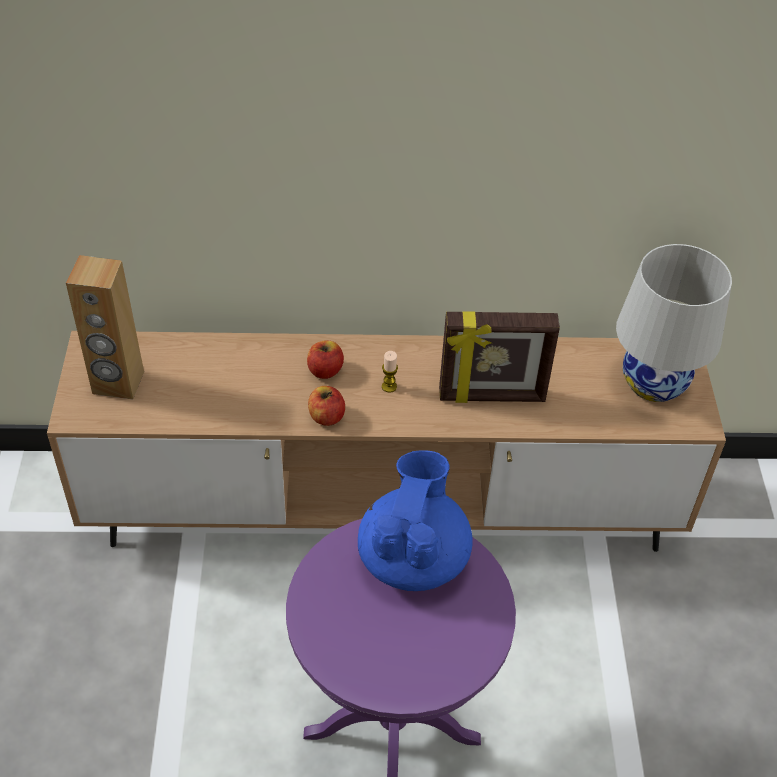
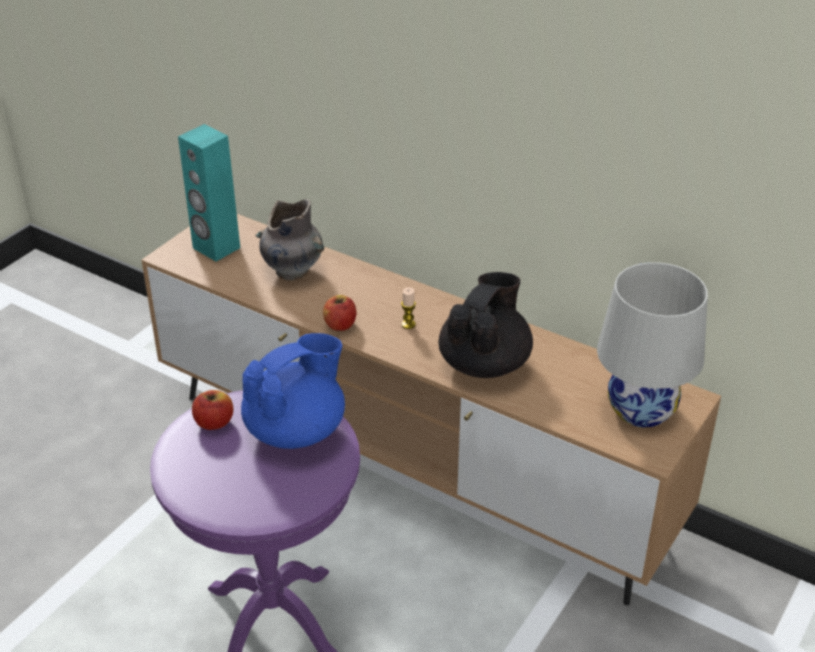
camera: 35 degrees right, 10 degrees down
(118, 383) = (216, 248): brown speaker -> turquoise speaker
(223, 376) = (291, 271): none -> grey vase
(325, 370) = (369, 295): apple -> apple (214, 422)
(492, 397) = (485, 363): picture frame -> black teapot

